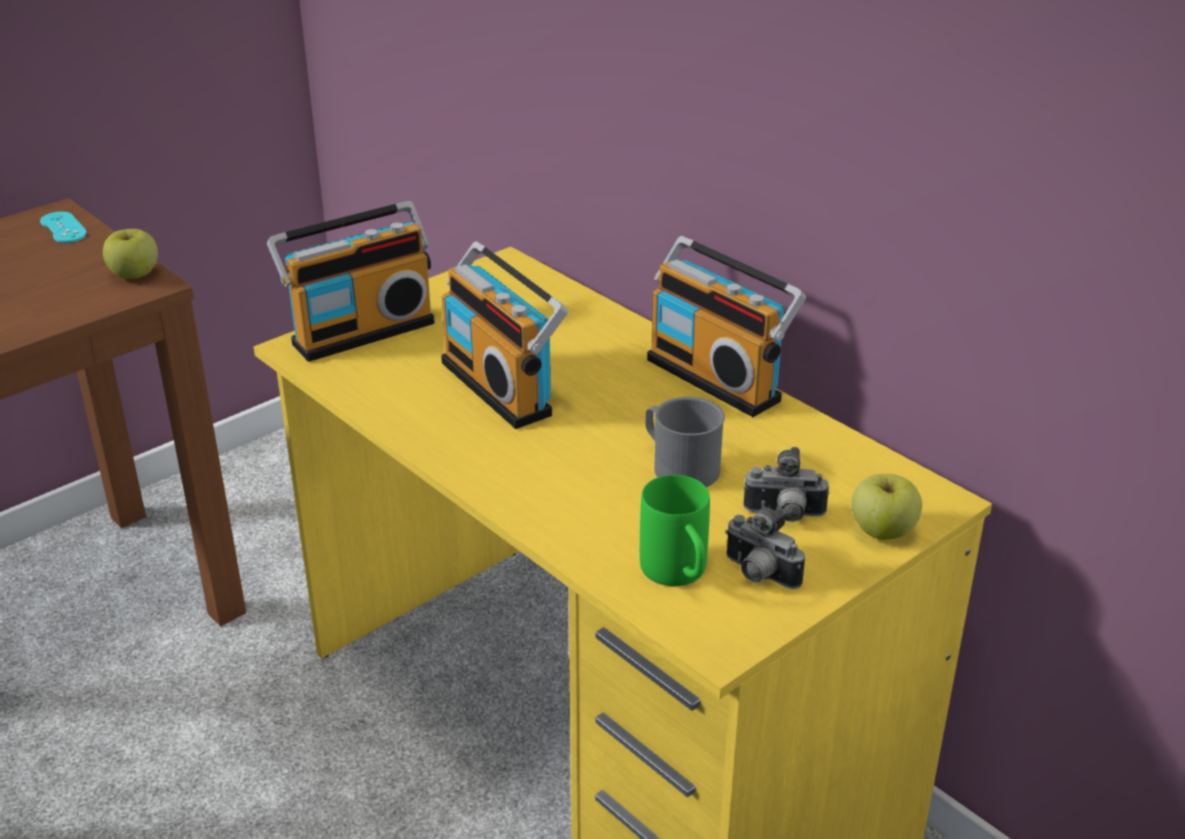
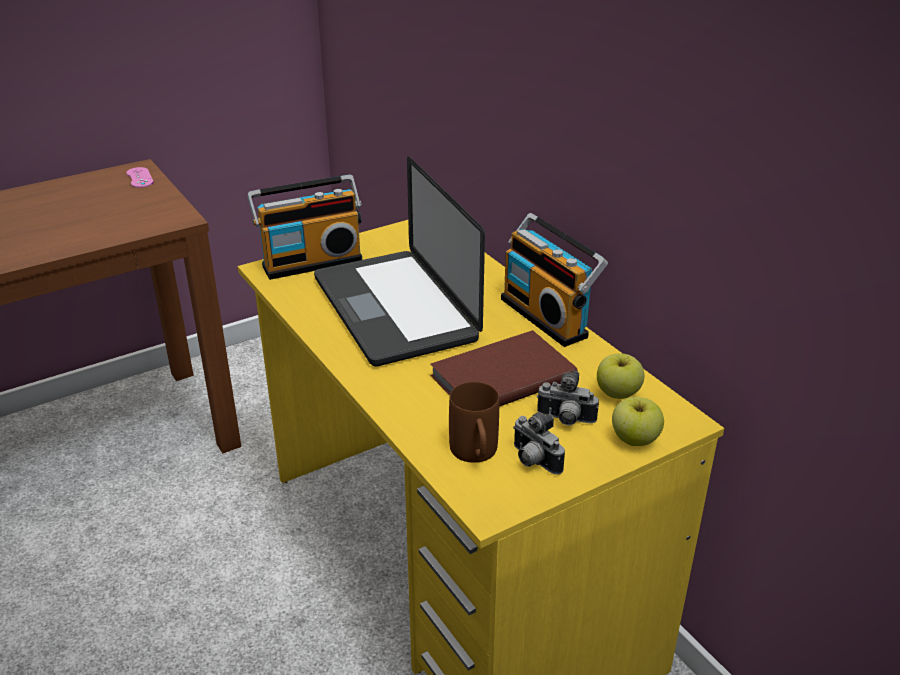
camera: 10 degrees right, 0 degrees up
(63, 228) = (140, 178): turquoise game controller -> pink game controller
(135, 275) = (174, 212): apple -> apple (618, 393)
(502, 387) = (394, 308): radio -> laptop
(678, 466) = (500, 376): grey mug -> brown book
(679, 576) = (475, 455): green mug -> brown mug

